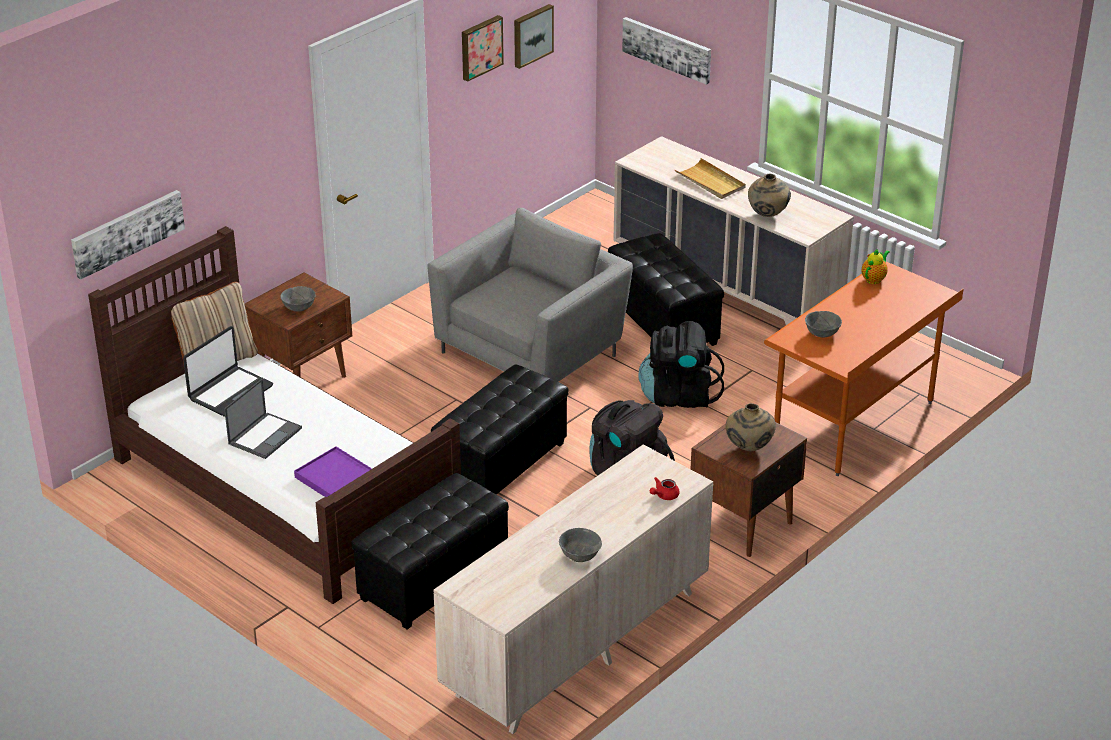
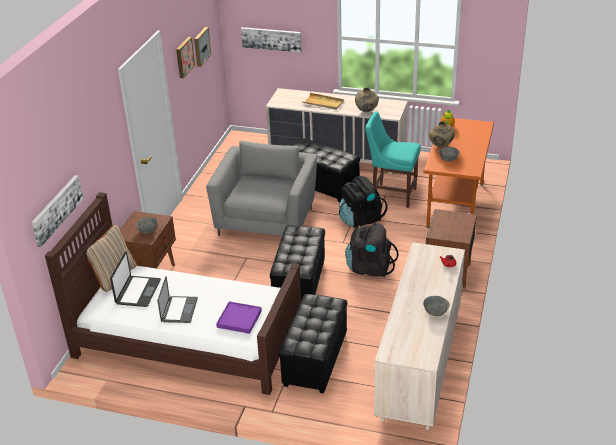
camera: 25 degrees left, 0 degrees up
(748, 449) = (454, 229): beige vase -> beige vase (440, 146)
(763, 372) = (391, 194): none -> turquoise chair

